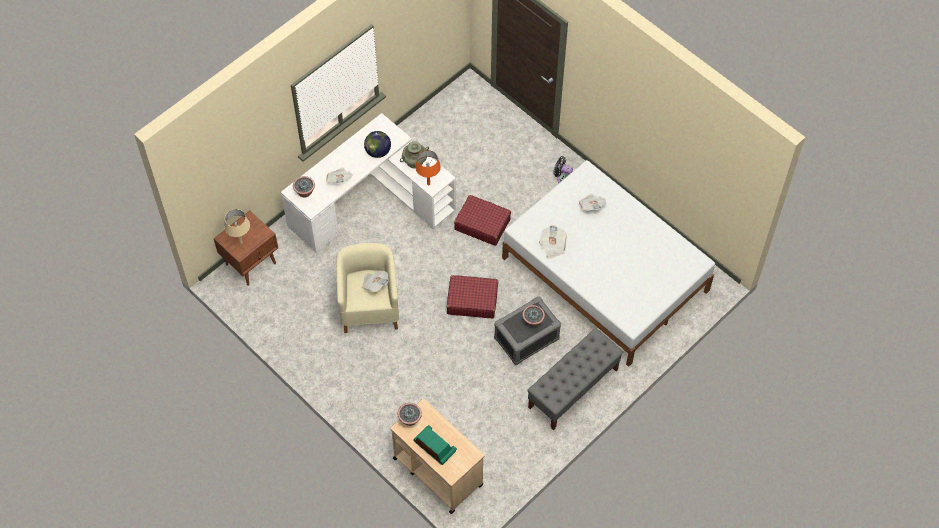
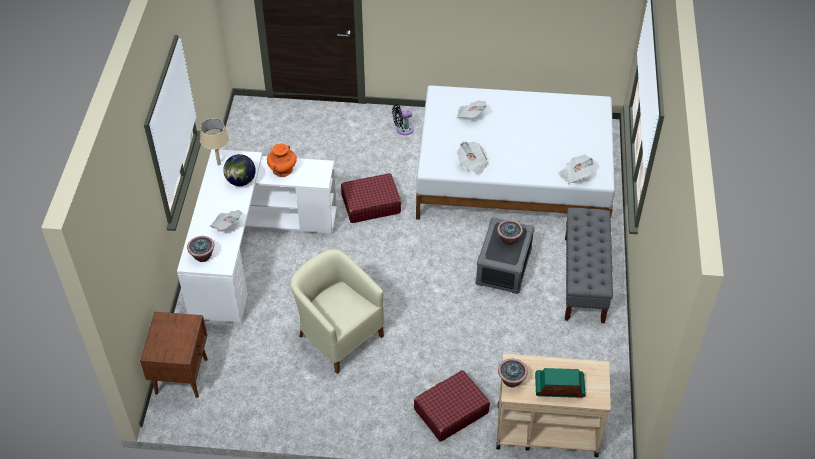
camera: 40 degrees left, 10 degrees down
(241, 242) = (174, 345): beige table lamp -> beige table lamp (219, 164)
(375, 284) = (344, 297): newspaper -> newspaper (575, 175)
(414, 161) = (282, 170): turquoise vase -> orange vase
(428, 184) = (314, 180): orange table lamp -> none
(472, 300) = (425, 269): red suitcase -> red suitcase (450, 411)

